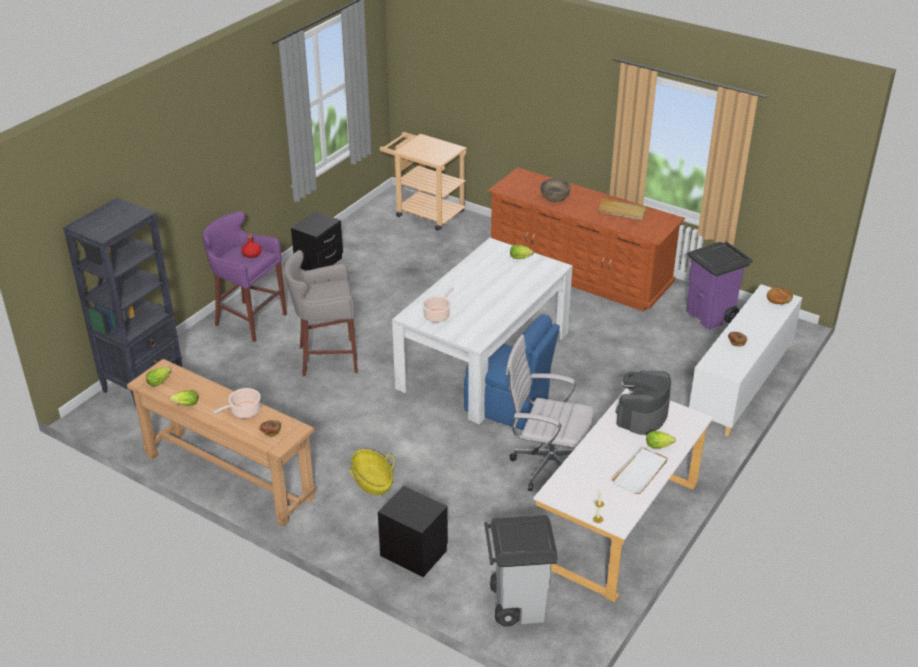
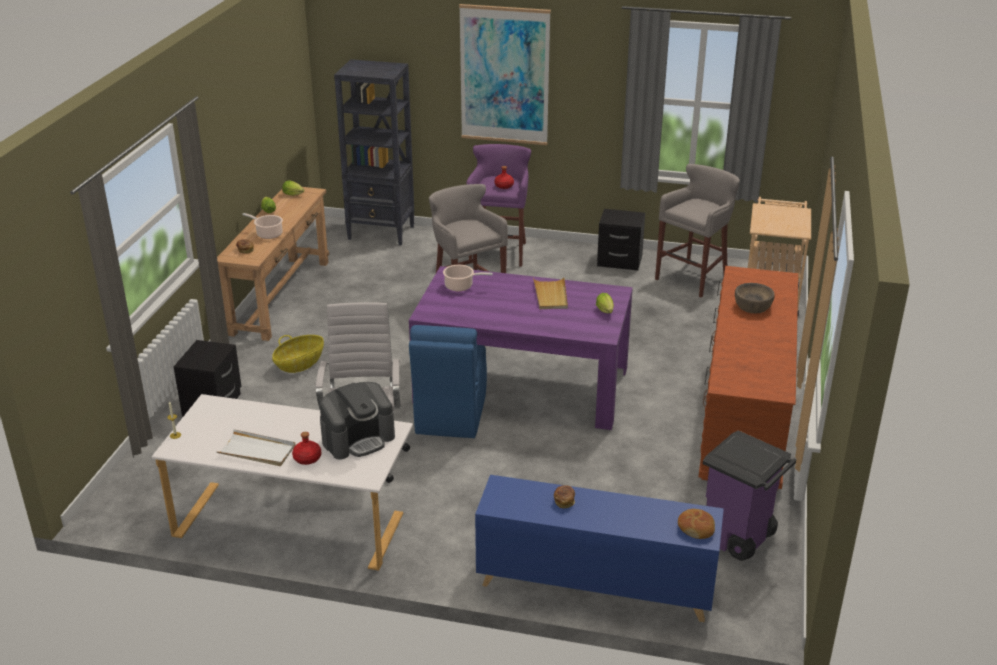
camera: 70 degrees right, 5 degrees down
(193, 158) = (504, 75): none -> picture
(374, 236) = (693, 278): none -> grey stool
(484, 359) = (522, 385): white dining table -> purple dining table
(517, 604) = (157, 475): grey trash can -> none
(621, 211) = (763, 355): beige tray -> beige tray (550, 295)
(642, 415) = (358, 439): coffee machine -> coffee machine turned 135 degrees clockwise
(660, 446) = (307, 458): lettuce -> red bottle
(740, 386) = (594, 585): white cabinet -> blue cabinet

